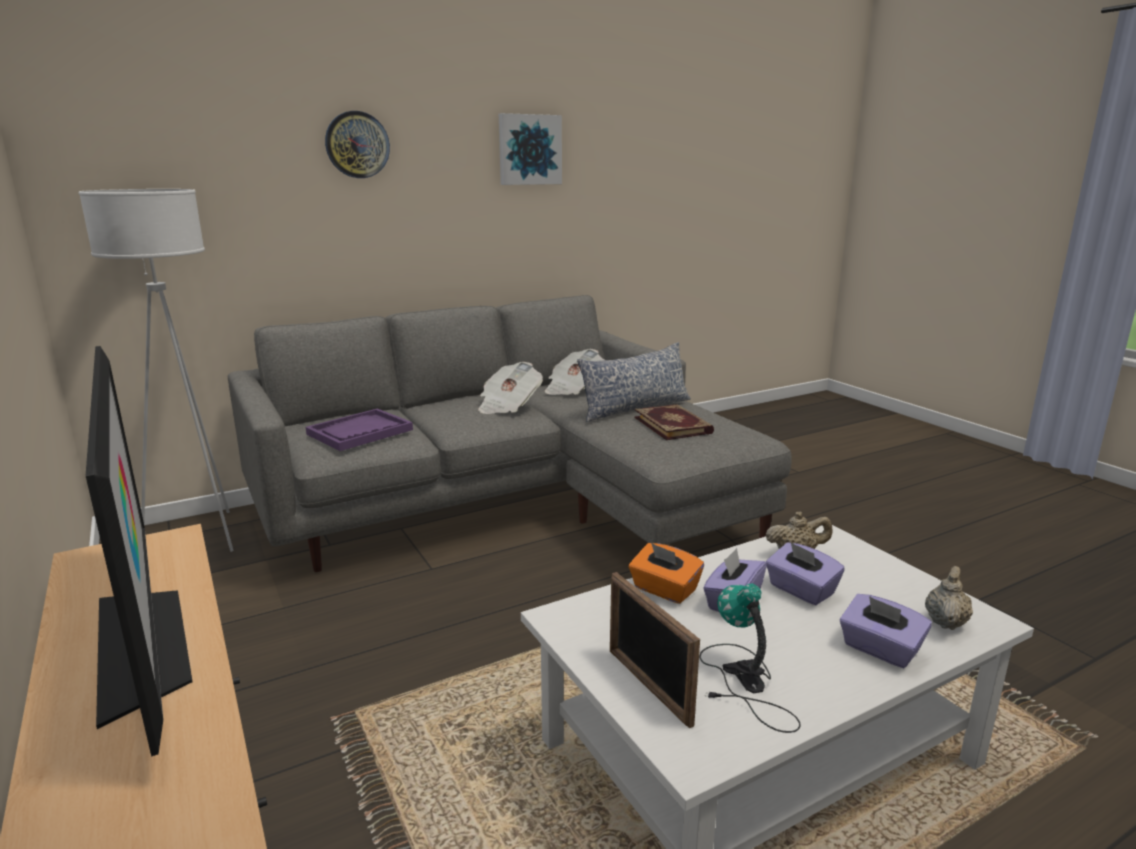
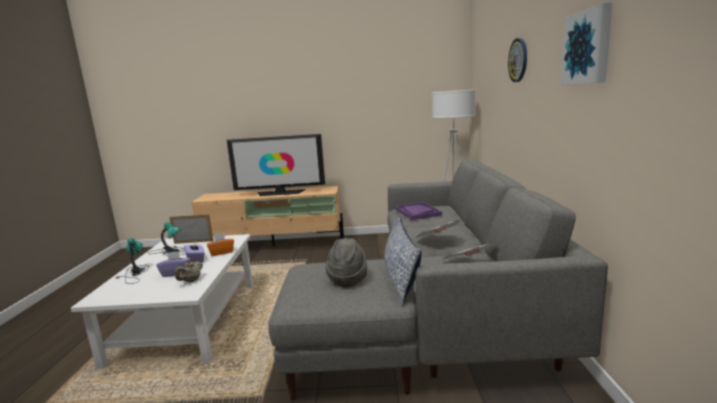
camera: 120 degrees right, 5 degrees down
(673, 425) = (348, 279): book -> grey hat
(880, 649) = (134, 273): purple tissue box -> table lamp
(945, 621) = (111, 291): beige teapot -> none

